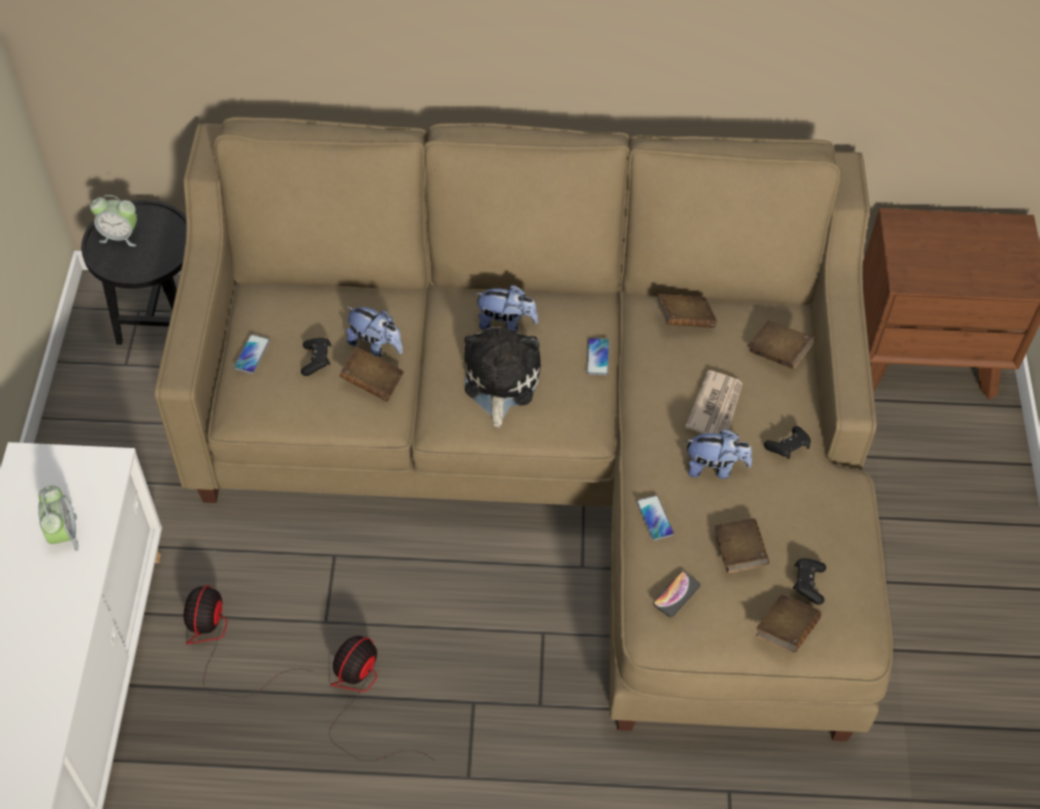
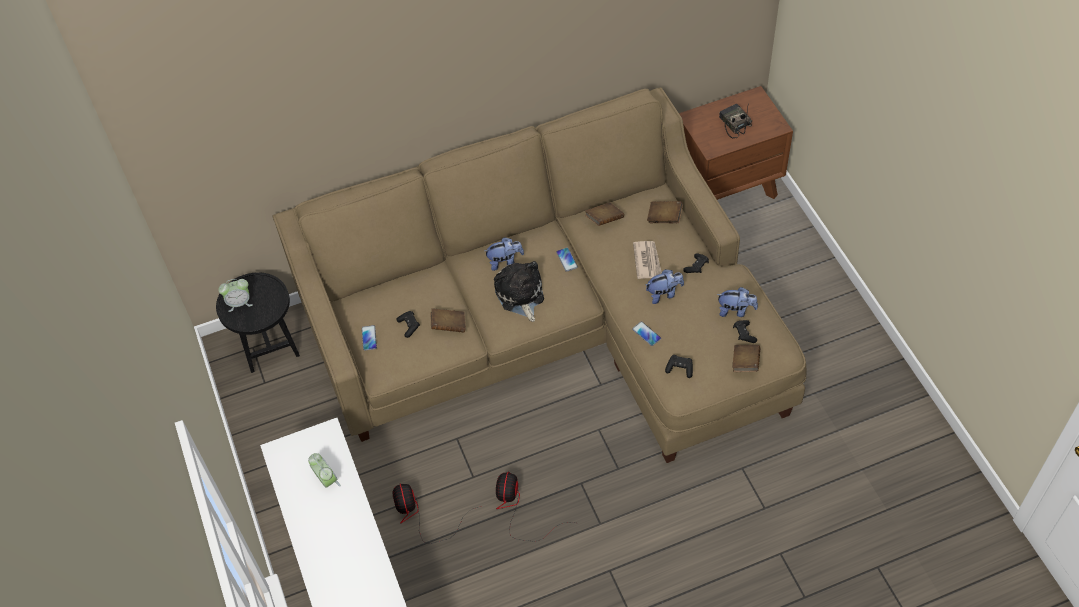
camera: 20 degrees left, 0 degrees up
(375, 345) = (437, 304): plush toy -> plush toy (735, 311)
(676, 594) = (679, 369): phone -> black game controller
(738, 553) = (700, 334): brown book -> none
(961, 255) = (733, 124): none -> radio

